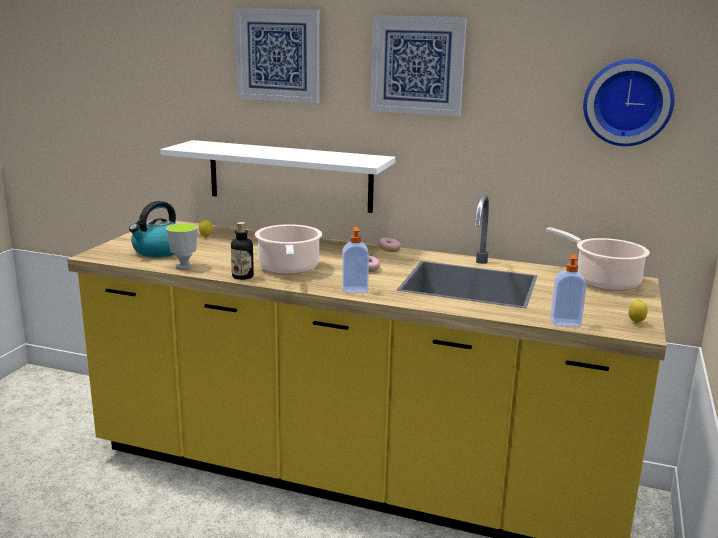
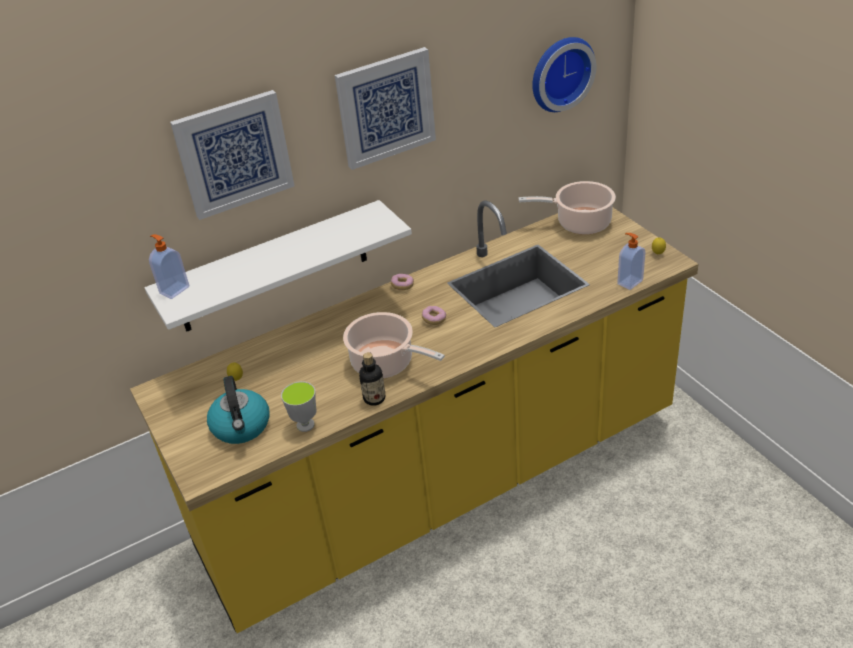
camera: 45 degrees left, 20 degrees up
(354, 289) = (471, 348): soap dispenser -> soap dispenser (174, 290)

